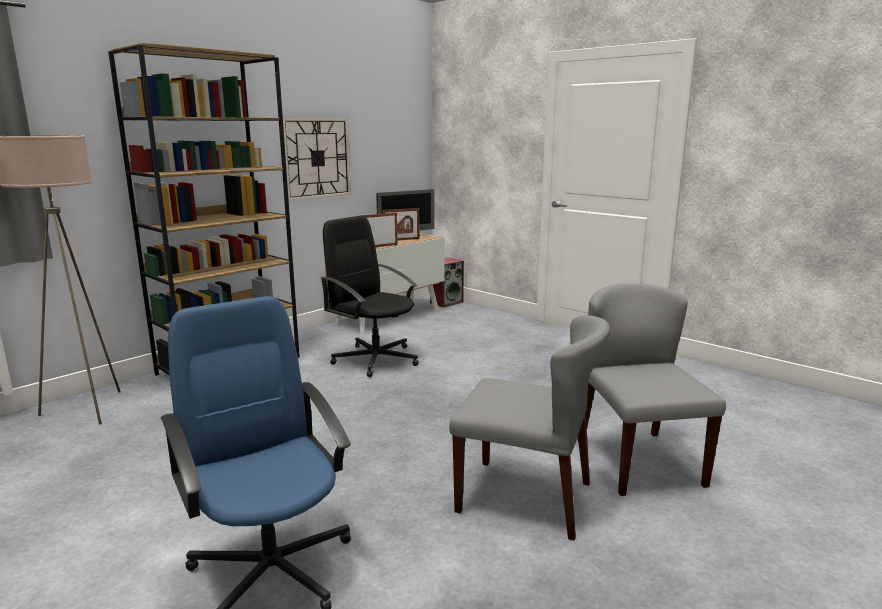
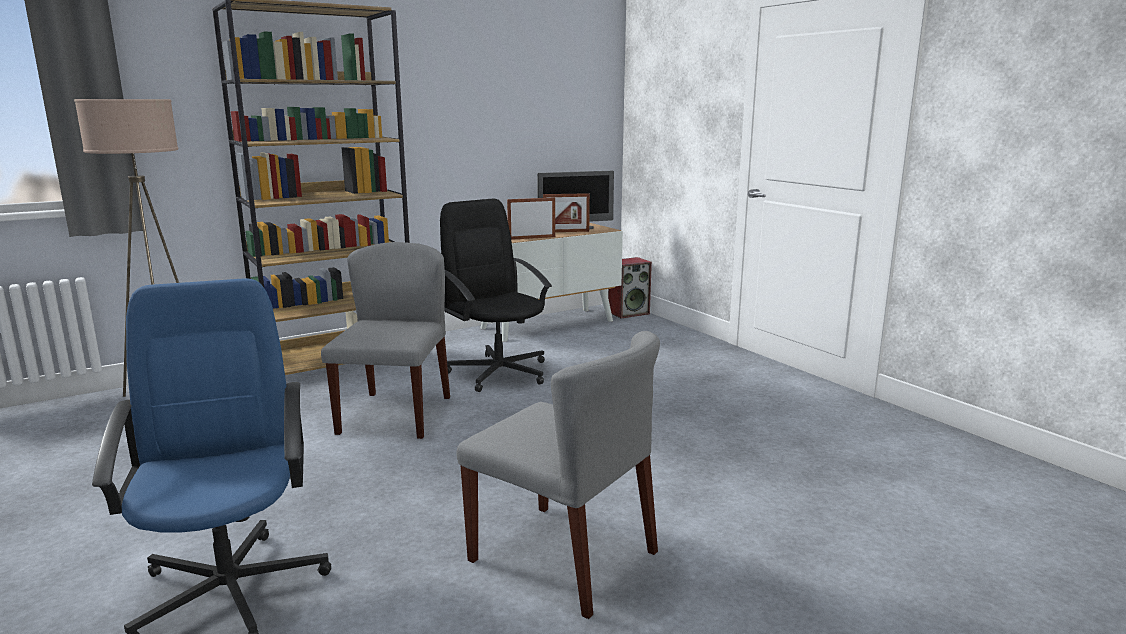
camera: 15 degrees right, 0 degrees up
(316, 158) = (463, 130): wall clock -> none
(638, 461) = (741, 535): grey chair -> grey chair (395, 414)

